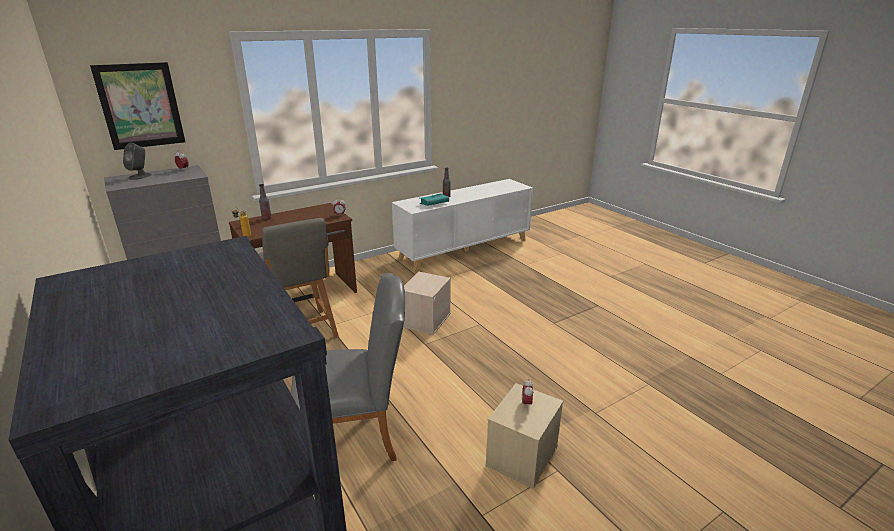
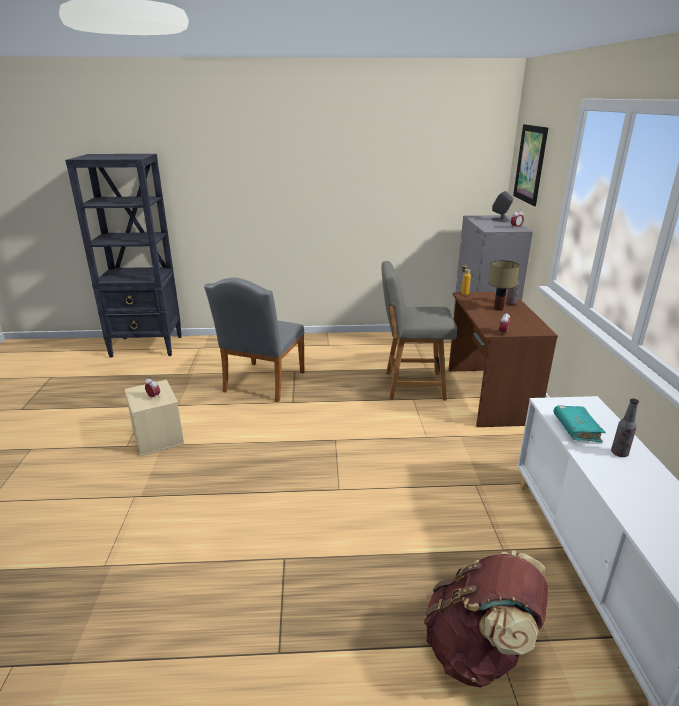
camera: 120 degrees right, 0 degrees up
(284, 221) = (498, 309): none -> table lamp
(426, 319) = (380, 454): beige storage box -> none
(533, 267) = (478, 650): none -> brown backpack

